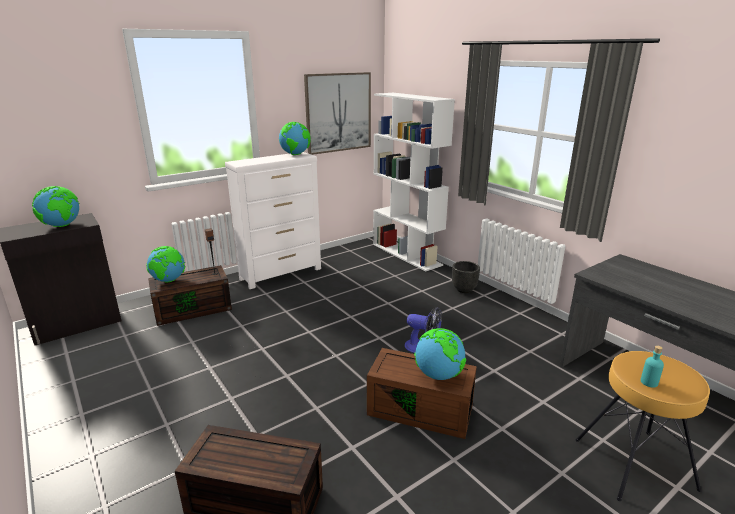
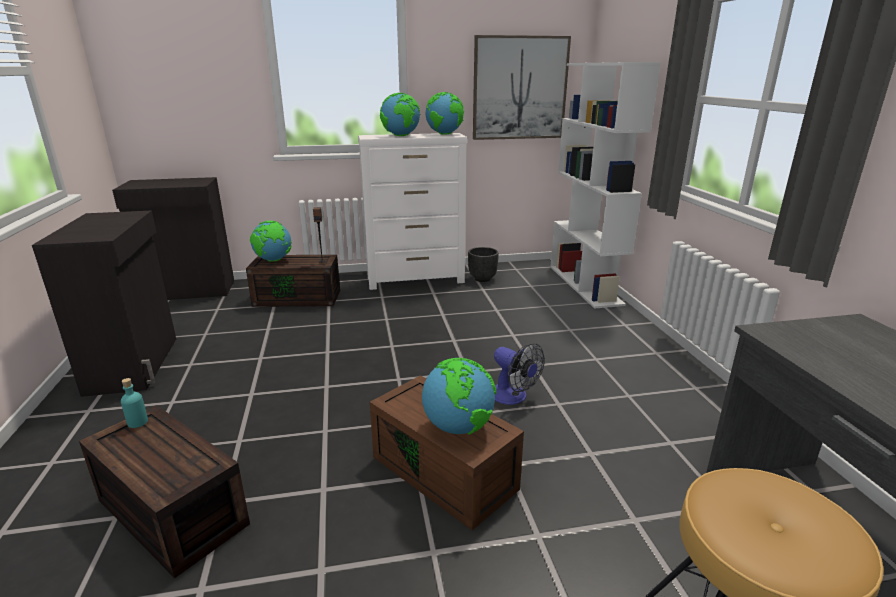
camera: 25 degrees right, 0 degrees up
(62, 226) = (176, 183): globe -> globe (401, 136)
(94, 403) = (135, 364): none -> black cabinet
(464, 289) = (632, 340): black planter -> black planter (483, 279)
(649, 382) = (736, 530): turquoise bottle -> turquoise bottle (137, 422)

